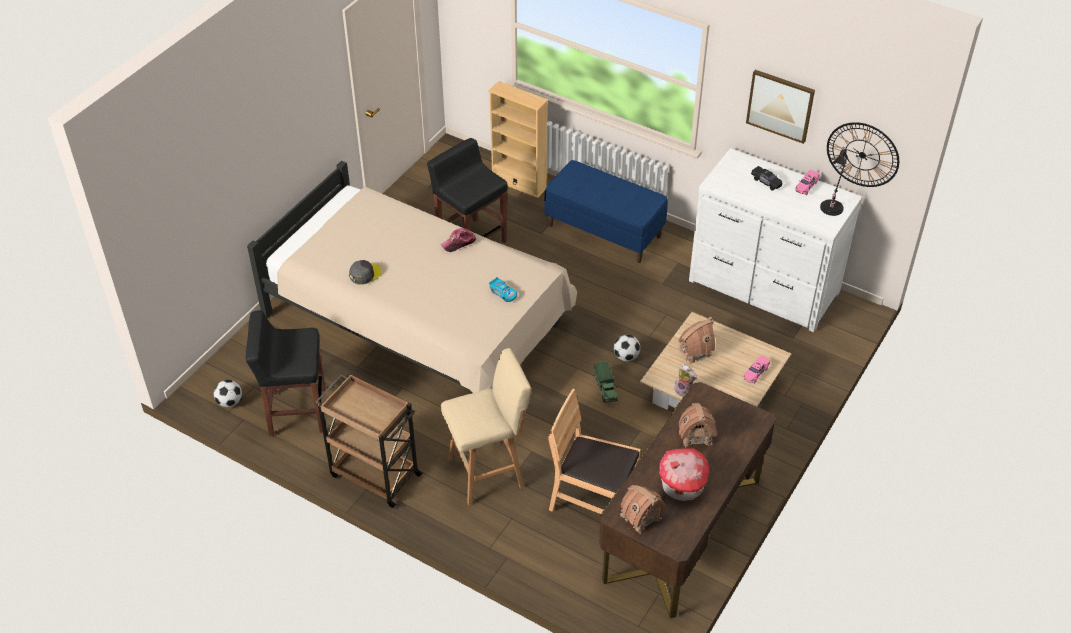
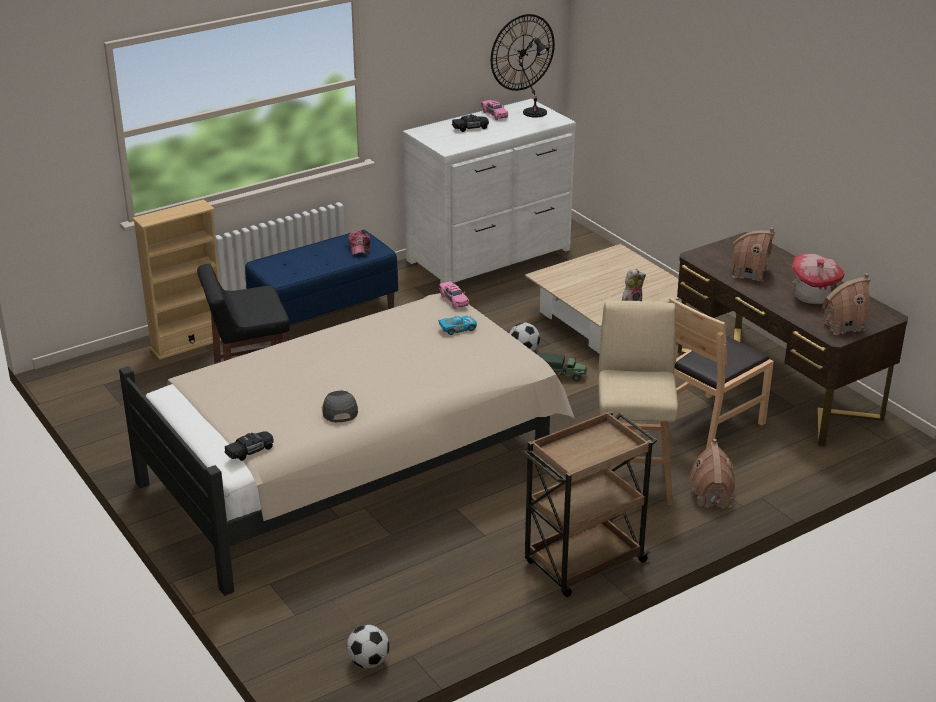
camera: 65 degrees left, 15 degrees down
(296, 412) = (432, 604): black stool -> none
(299, 253) = (250, 451): none -> black toy car
(458, 243) = (346, 336): cap -> cap (360, 247)
(695, 351) = (582, 287): toy house -> toy house (711, 497)
(756, 373) = (633, 266): pink toy car -> pink toy car (454, 300)
(780, 105) = (442, 46): picture -> none

